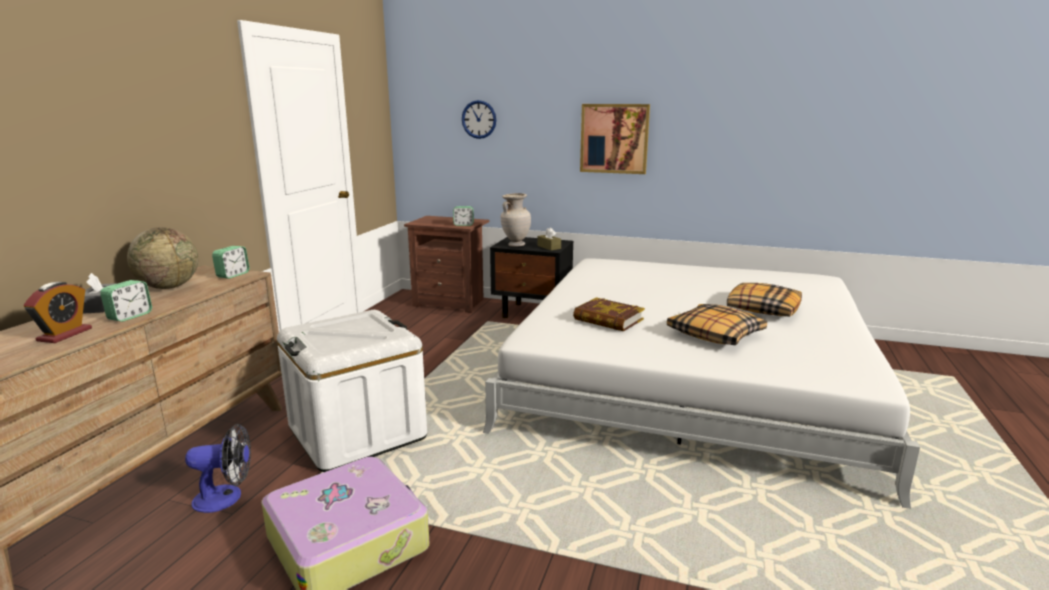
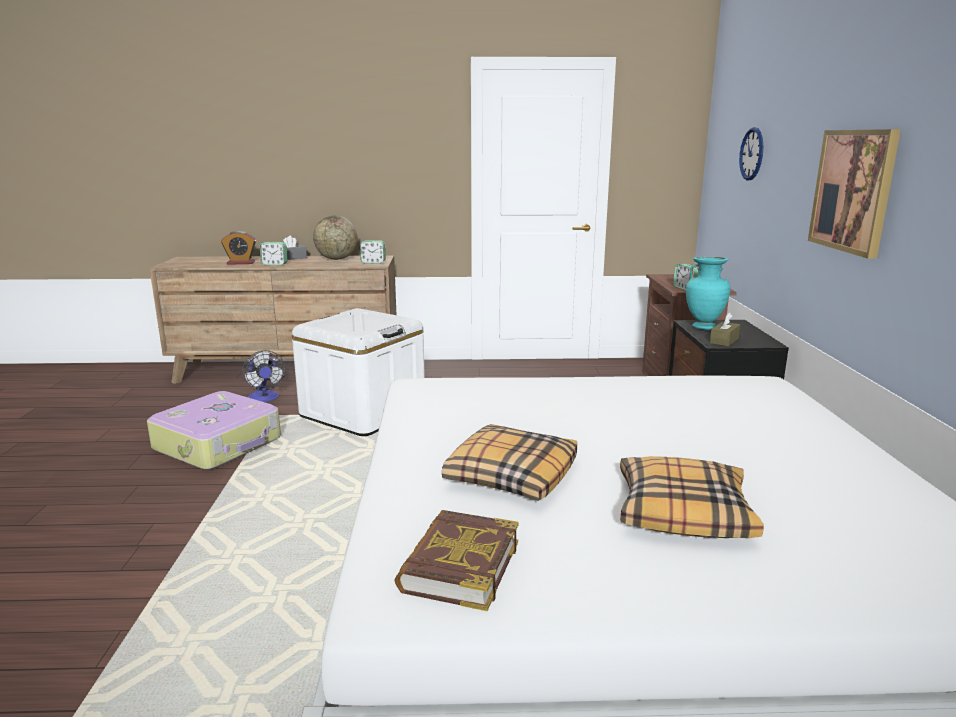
camera: 70 degrees right, 0 degrees up
(516, 245) = (704, 327): beige vase -> turquoise vase
(608, 320) = (506, 409): book -> book (459, 566)

